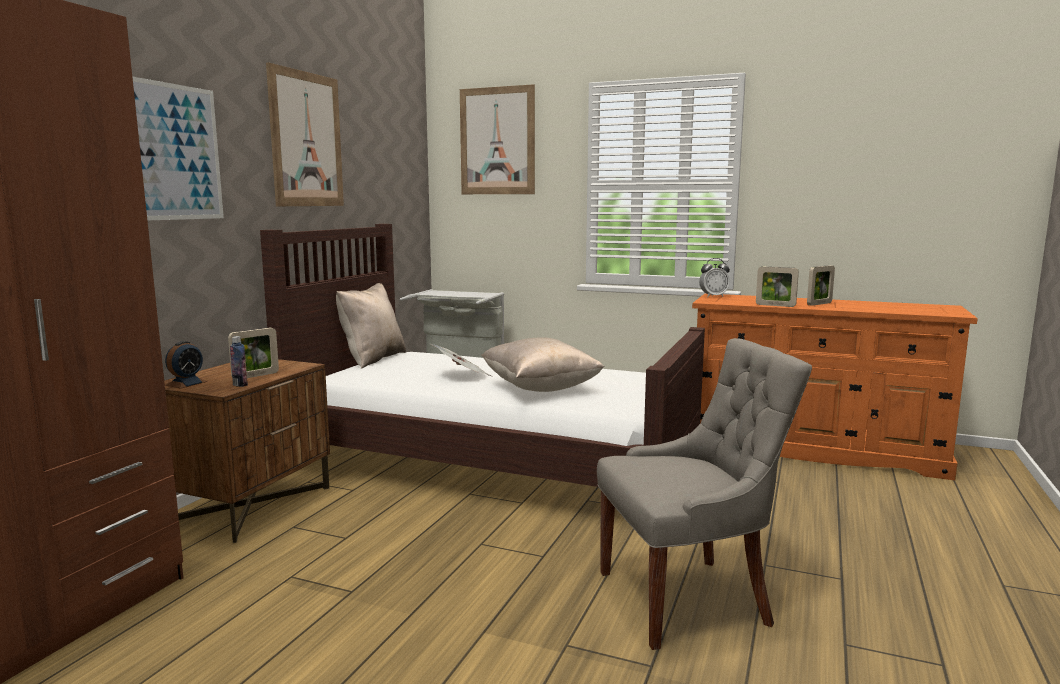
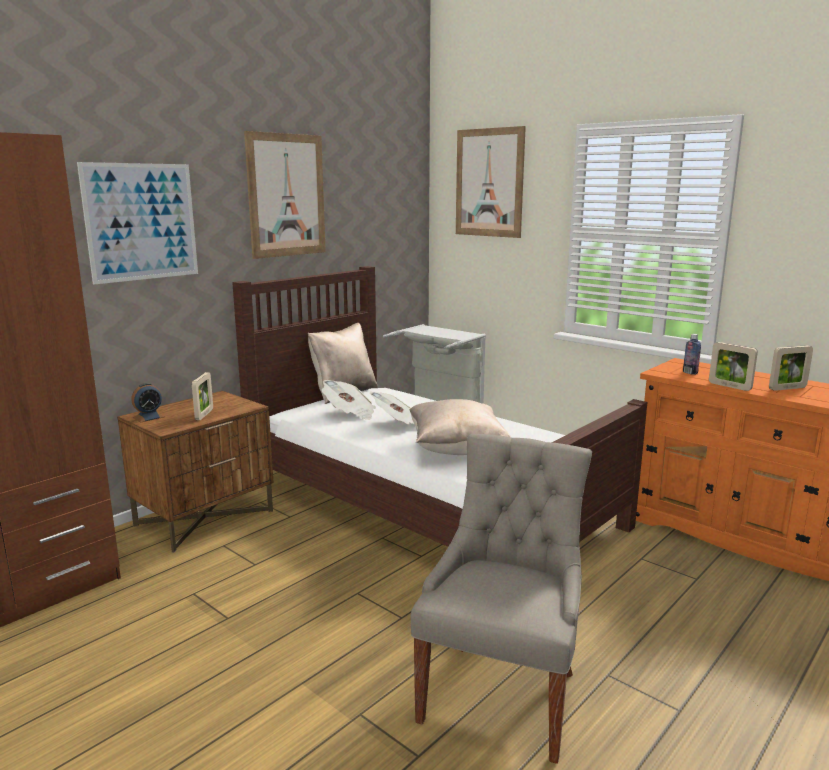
camera: 20 degrees right, 5 degrees up
(240, 385) = (184, 424): bottle -> bottle (690, 373)
(255, 376) = (204, 414): picture frame -> picture frame turned 60 degrees counterclockwise
(399, 373) = (350, 413): none -> newspaper
(688, 598) = (502, 694): grey chair -> grey chair turned 75 degrees counterclockwise
(713, 296) = (677, 364): alarm clock -> none

